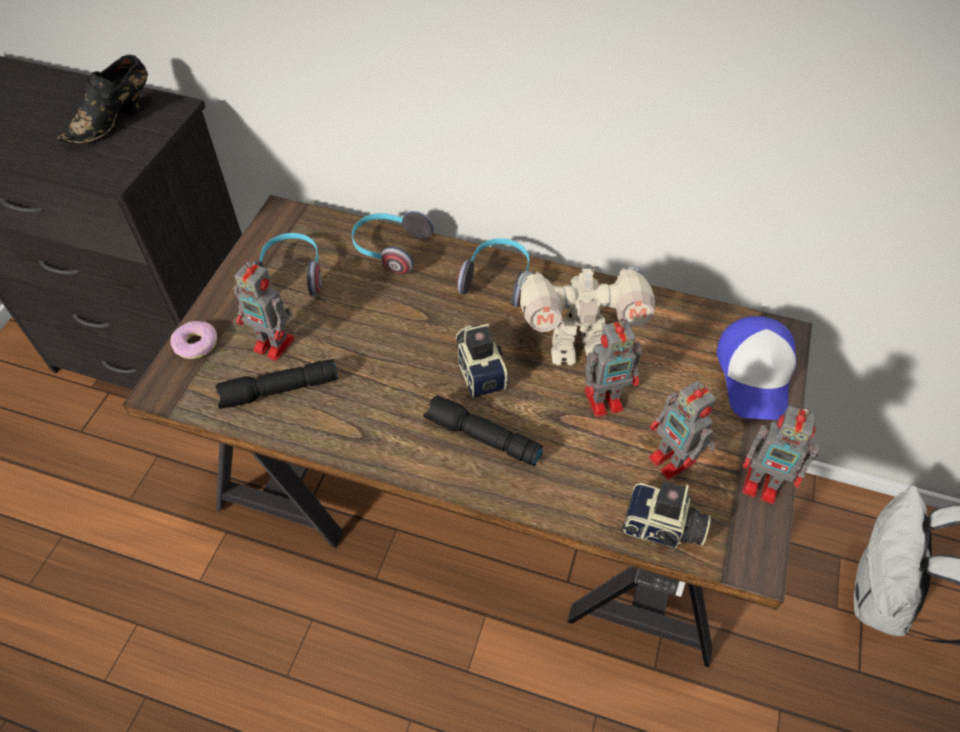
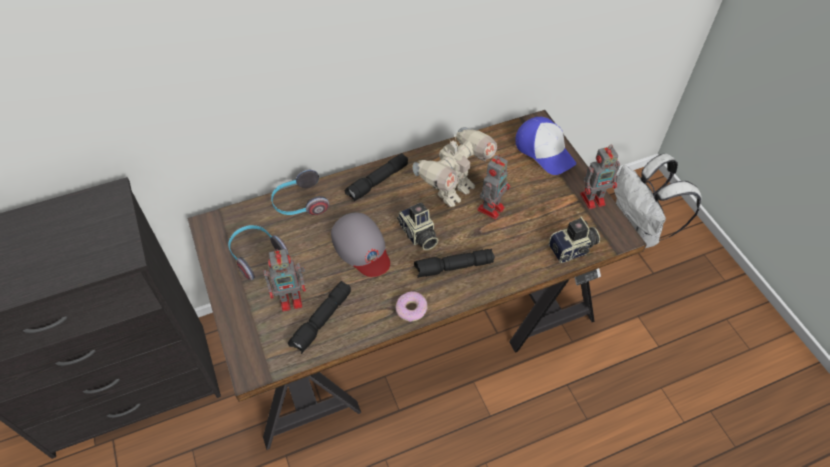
camera: 40 degrees left, 0 degrees up
(115, 120) = (80, 224): black shoe -> none
(196, 344) = (243, 332): donut -> donut (411, 309)
(403, 340) = (361, 247): none -> grey cap
(480, 370) = (418, 235): camera -> camera turned 150 degrees counterclockwise
(497, 280) = (377, 182): headphones -> black flashlight
(673, 461) = (549, 215): toy robot -> none

